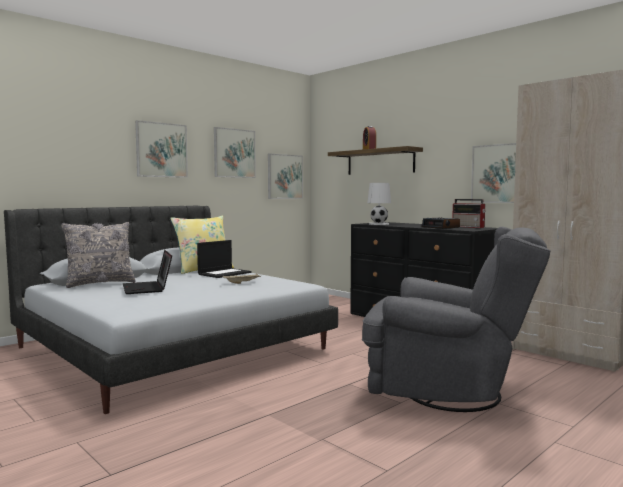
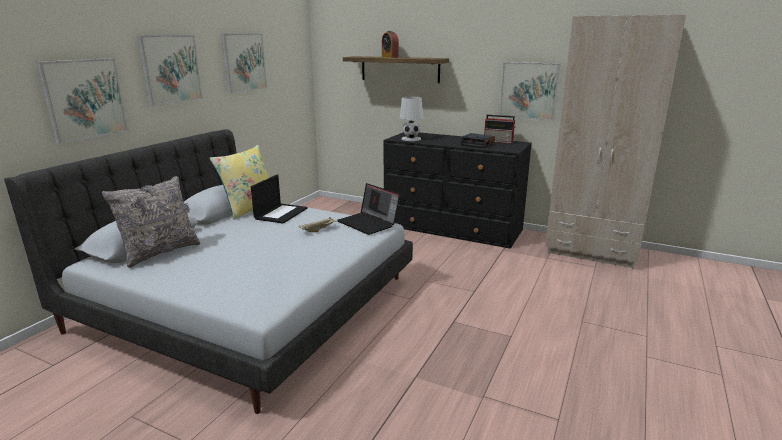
camera: 20 degrees left, 15 degrees up
(148, 288) = (233, 257): laptop -> laptop (369, 223)
(285, 176) = (292, 82): picture -> picture (85, 99)
(448, 392) = (537, 316): grey armchair -> none

